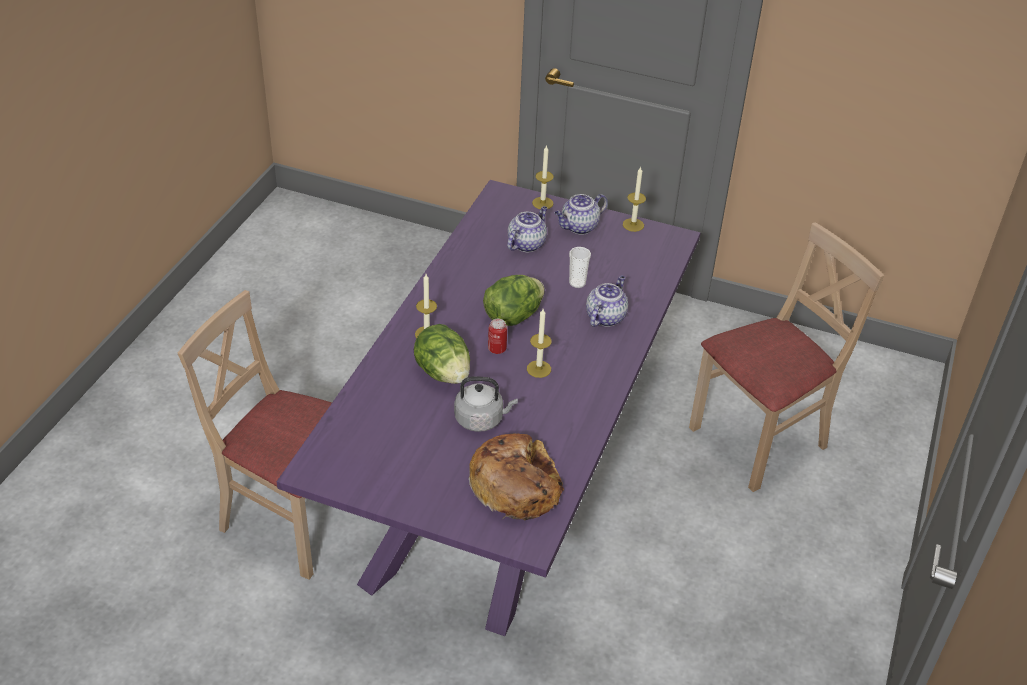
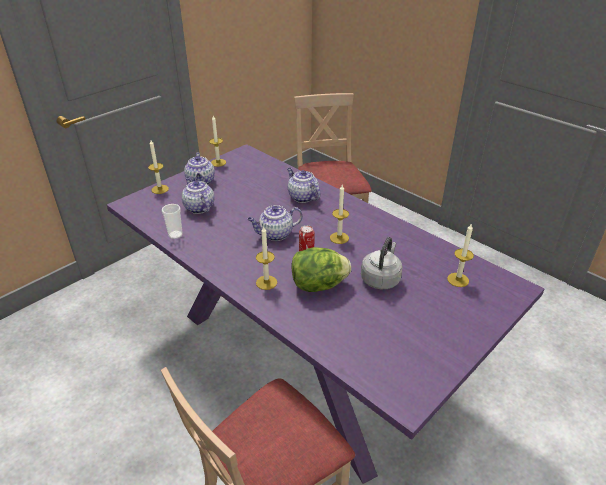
camera: 65 degrees left, 5 degrees down
(513, 316) = (275, 234): lettuce -> teapot
(516, 486) = (458, 280): bread -> candle
(577, 283) = (259, 198): cup -> cup (175, 235)

